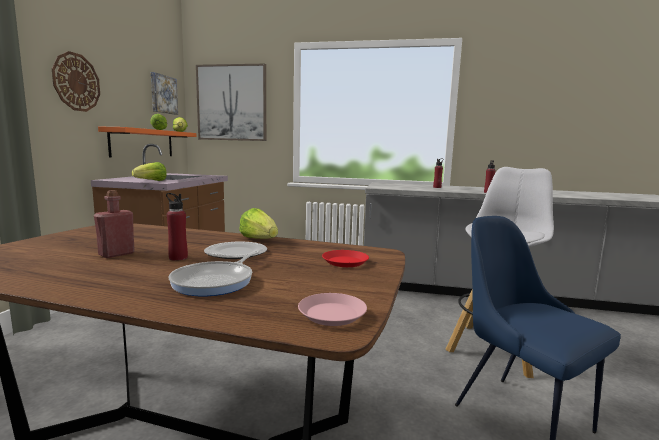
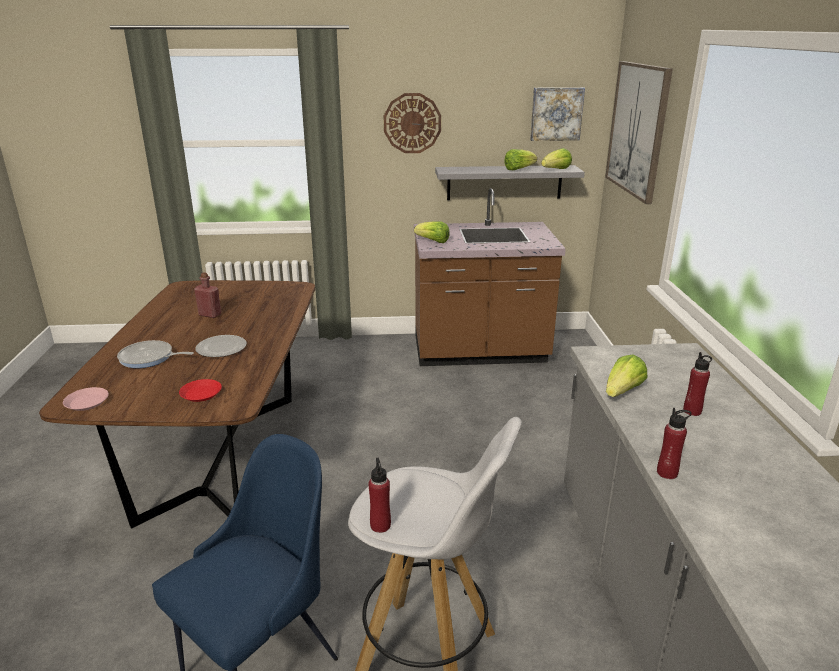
camera: 75 degrees right, 15 degrees up
(142, 143) = (504, 182): orange shelf -> grey shelf
(178, 258) = (203, 334): red bottle -> red bottle (380, 525)
(259, 240) = (268, 347): lettuce -> lettuce (622, 391)

